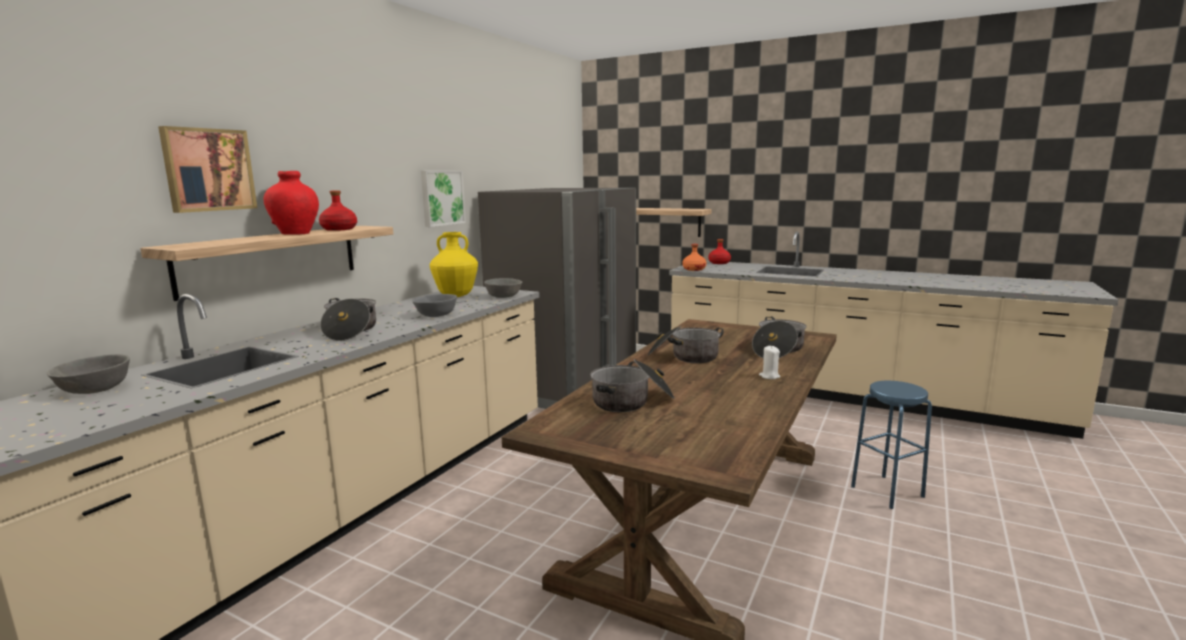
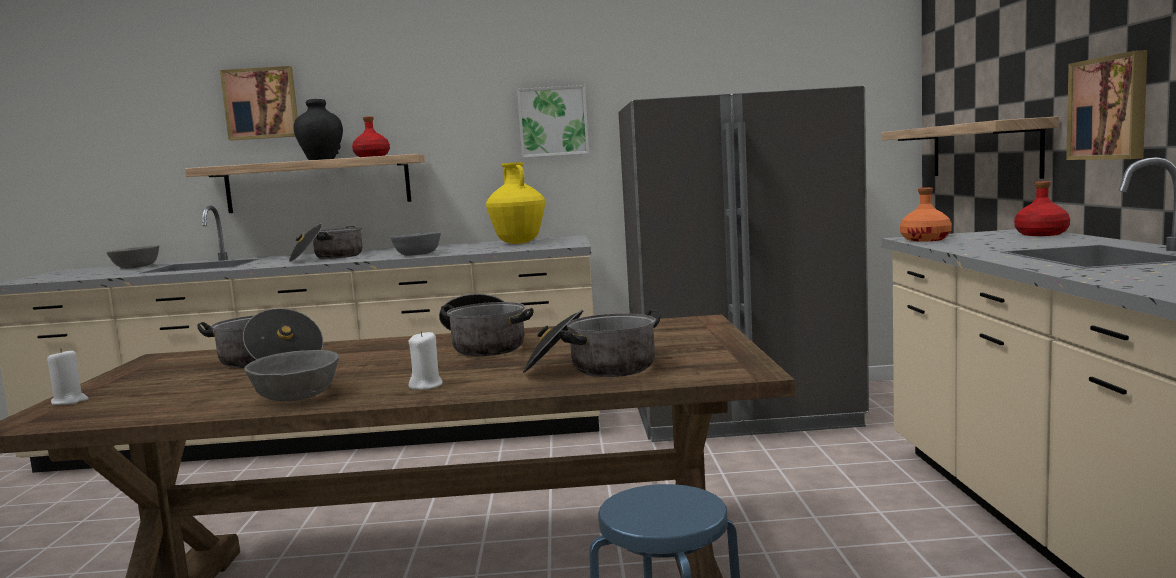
camera: 60 degrees right, 5 degrees down
(295, 234) = (321, 159): red vase -> black vase
(504, 296) = (540, 247): grey bowl -> grey bowl (297, 396)
(670, 460) = (69, 401): none -> white candle
(746, 208) = (1110, 108): none -> picture

